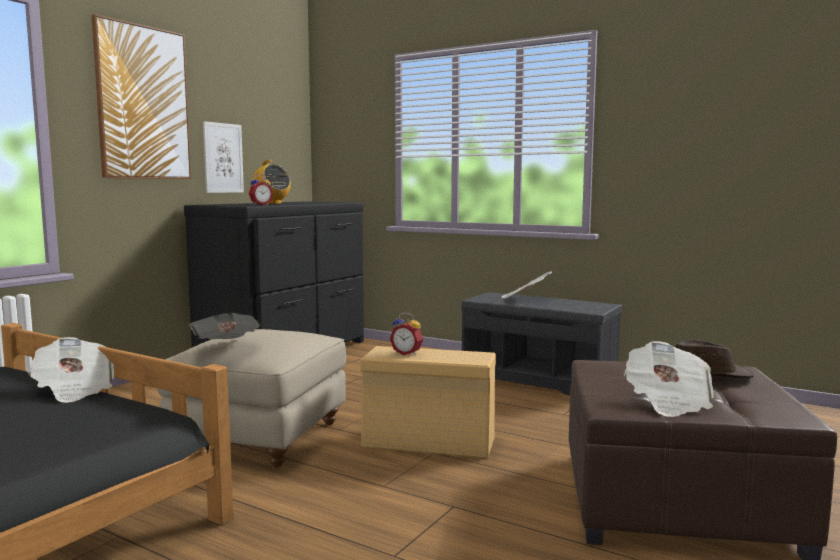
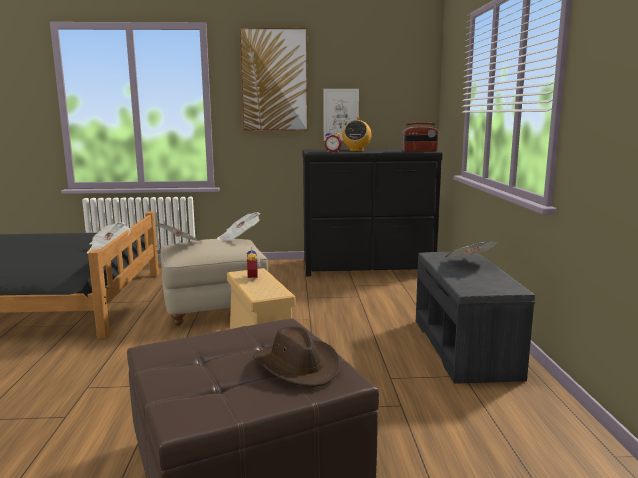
camera: 55 degrees right, 5 degrees up
(337, 202) = (419, 151): none -> radio
(667, 402) = (187, 364): newspaper -> newspaper (239, 238)

